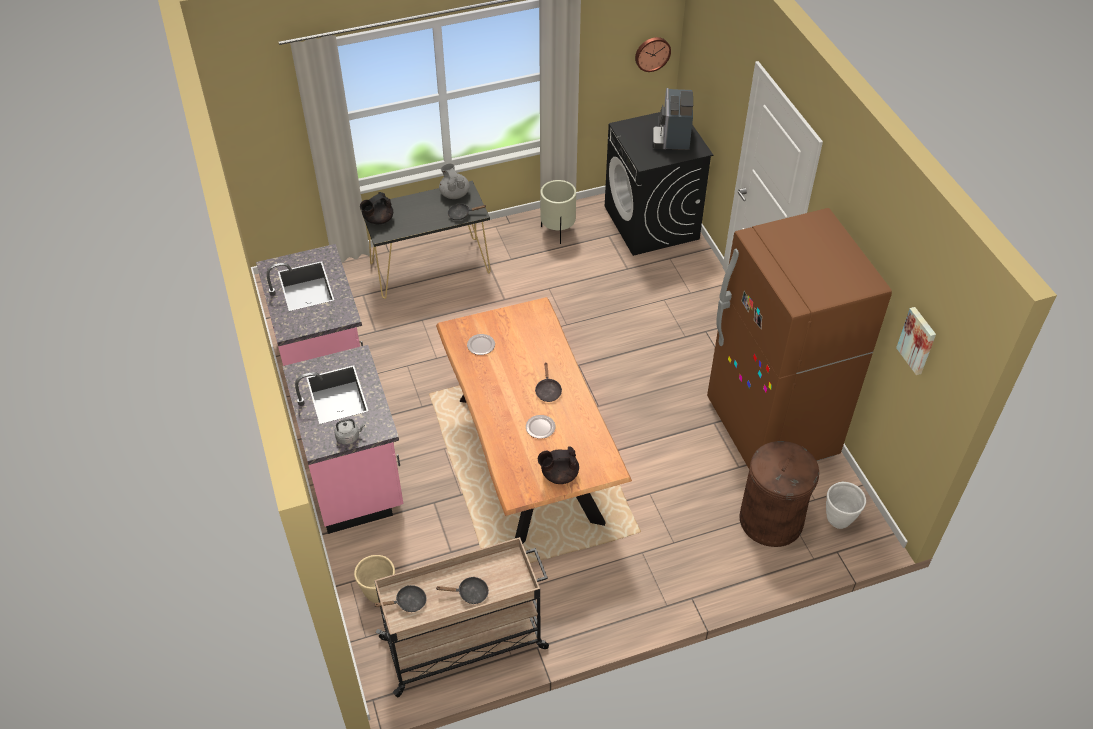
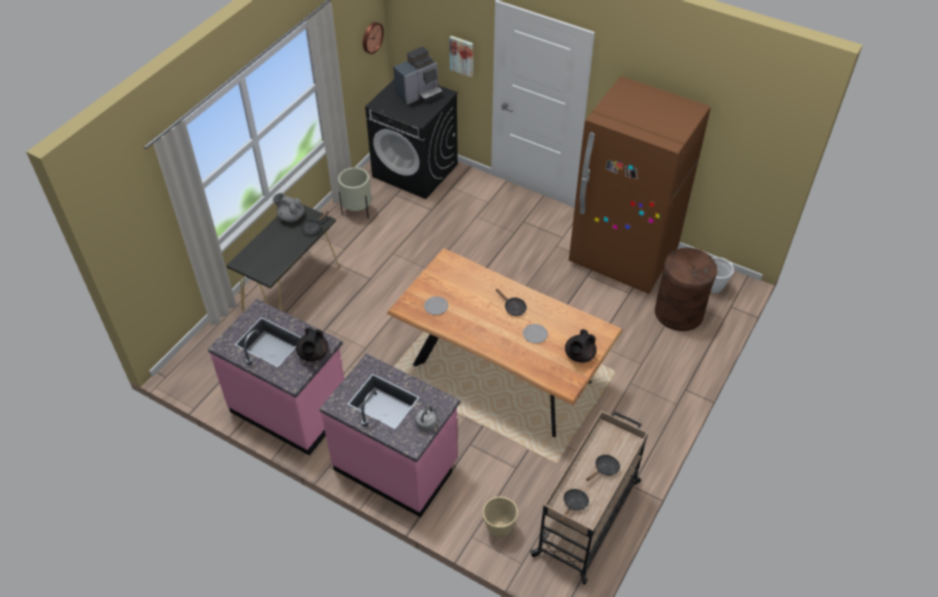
camera: 40 degrees left, 0 degrees up
(378, 220) = (253, 267): black teapot -> black teapot (313, 354)
(672, 138) = (419, 94): coffee machine -> coffee machine turned 90 degrees counterclockwise
(918, 340) = (743, 130): picture -> picture (462, 55)

